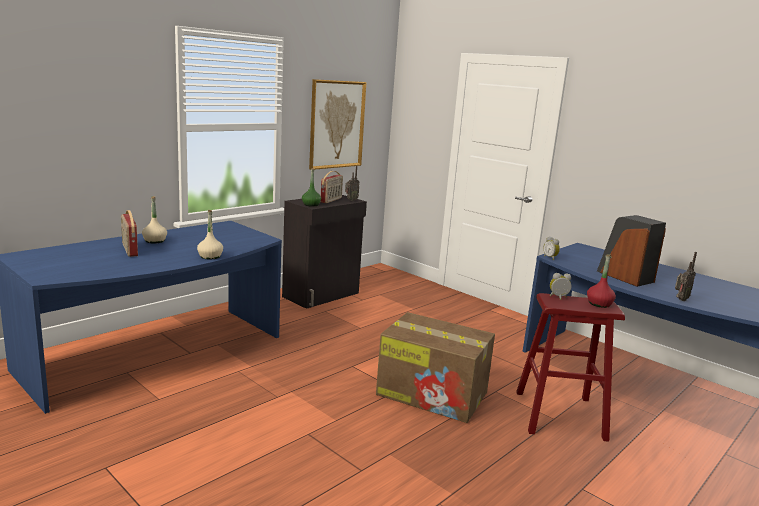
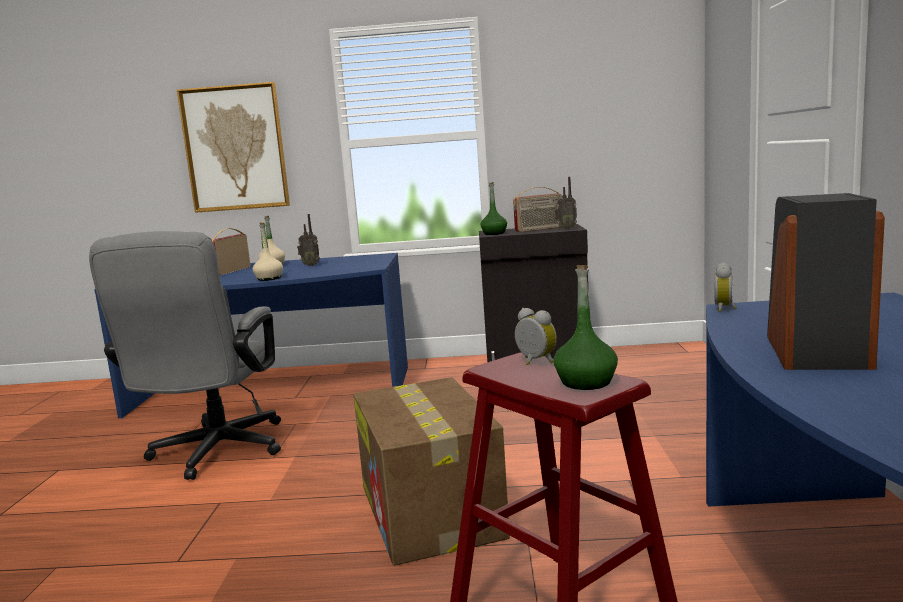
camera: 50 degrees right, 5 degrees down
(225, 409) = (213, 454): none -> grey office chair
(336, 124) = (585, 125): picture -> picture (235, 148)
(599, 304) = (585, 382): red bottle -> green bottle
(680, 299) = (834, 409): radio -> radio (310, 265)

